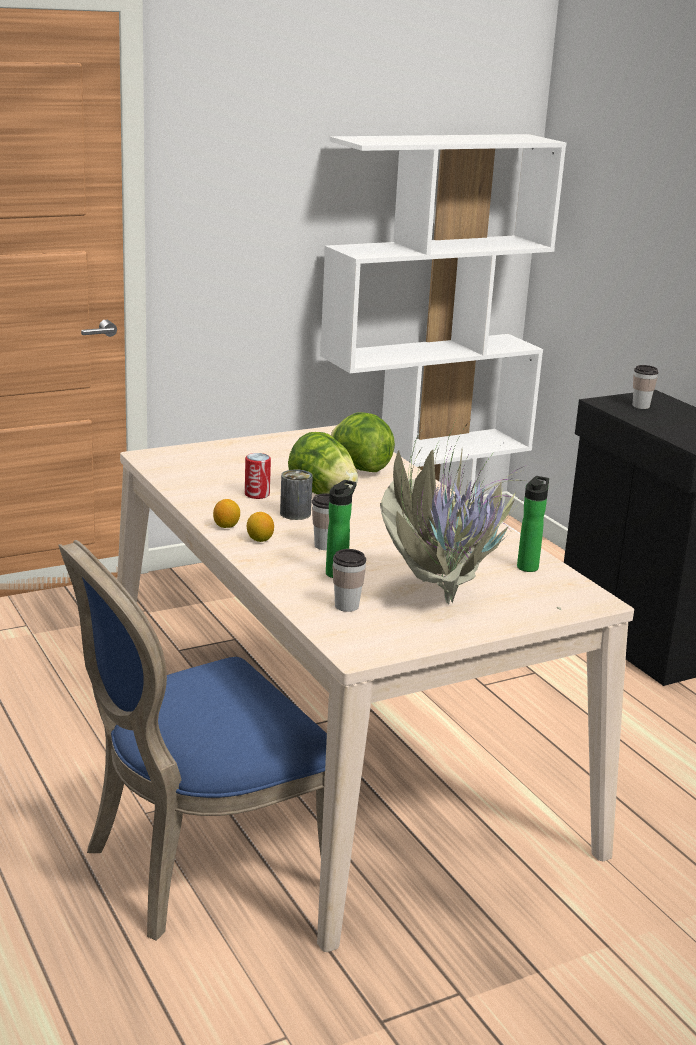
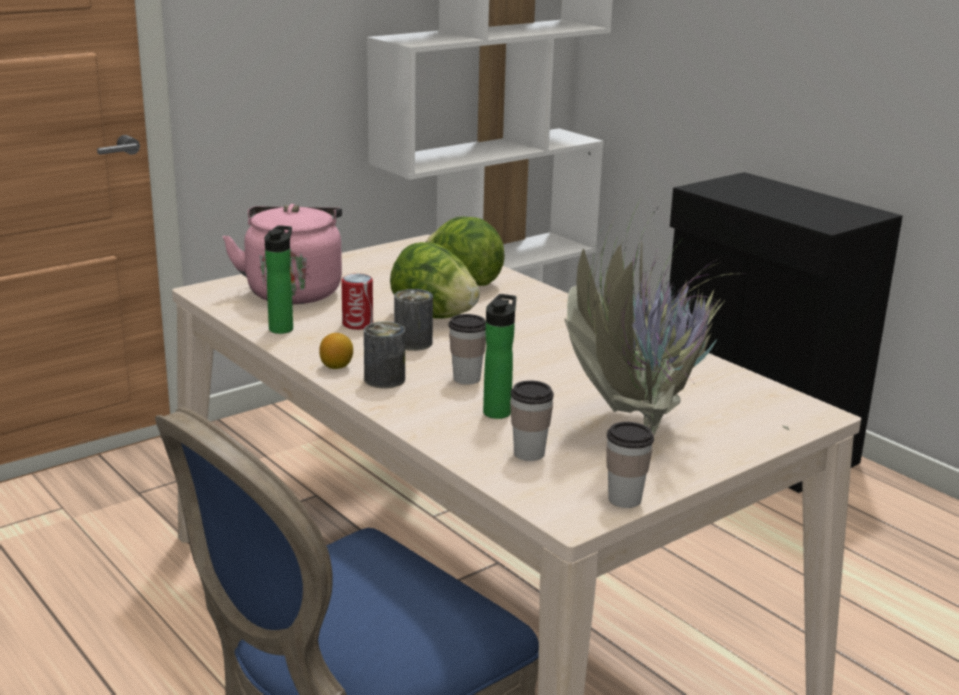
camera: 10 degrees left, 0 degrees up
(216, 462) = (294, 291): none -> pink kettle
(260, 540) = (384, 379): lemon -> can
(528, 566) = (714, 379): bottle -> bottle (282, 328)
(641, 406) = (741, 189): cup -> cup (625, 499)

